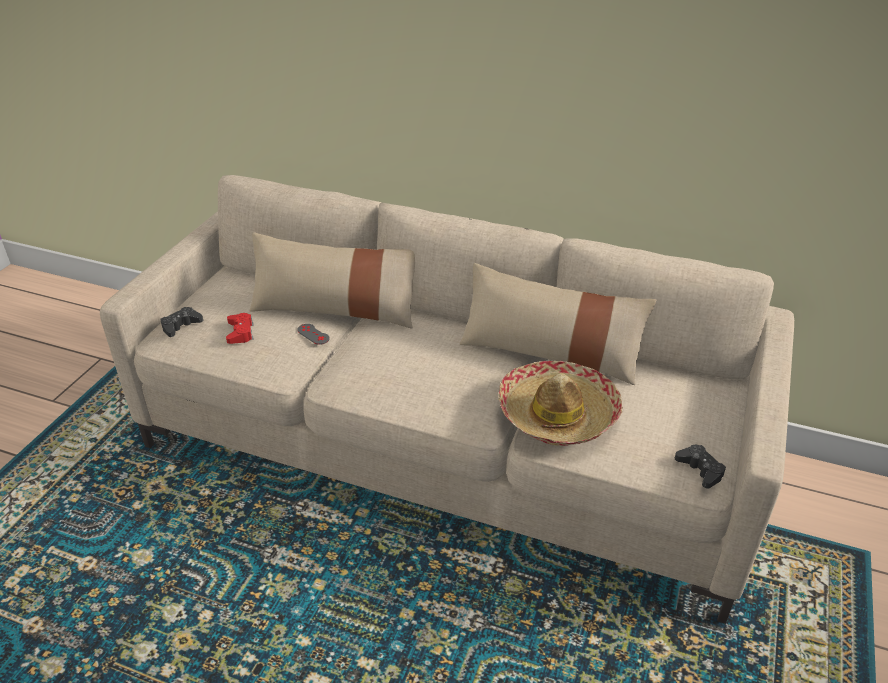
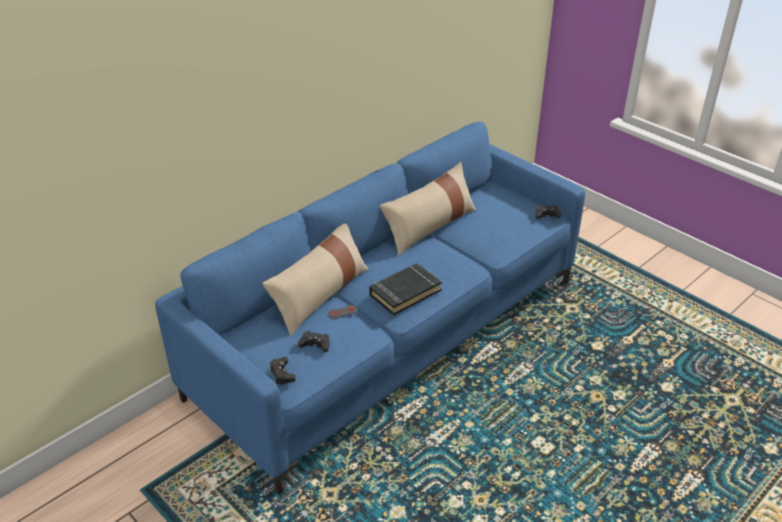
camera: 65 degrees left, 0 degrees up
(240, 332) = (315, 344): red game controller -> black game controller
(381, 372) = (405, 292): none -> black book
(444, 451) = (391, 337): beige sofa -> blue sofa
(558, 414) = (483, 241): hat -> none

